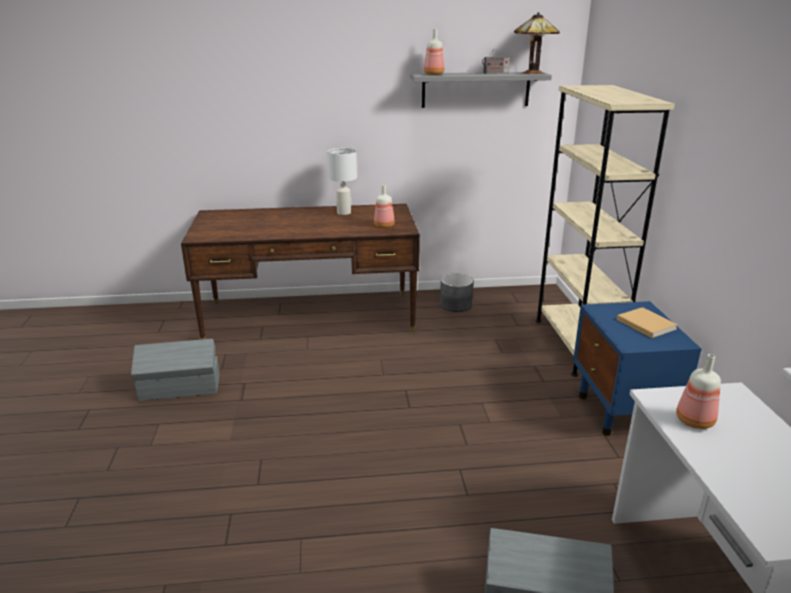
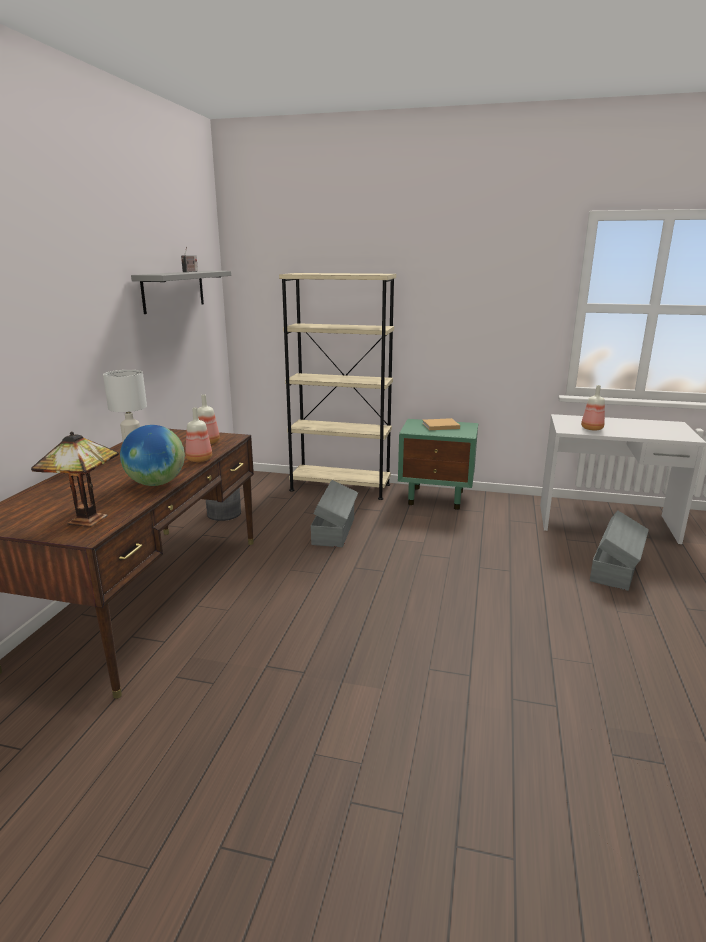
camera: 70 degrees left, 5 degrees down
(180, 388) = (236, 727): grey storage box -> grey storage box (335, 531)
(285, 232) = (156, 483): none -> globe
(433, 74) = (159, 274): bottle -> bottle (199, 460)
(532, 73) = (214, 270): table lamp -> table lamp (87, 521)
(621, 413) = (437, 498): blue nightstand -> green nightstand

